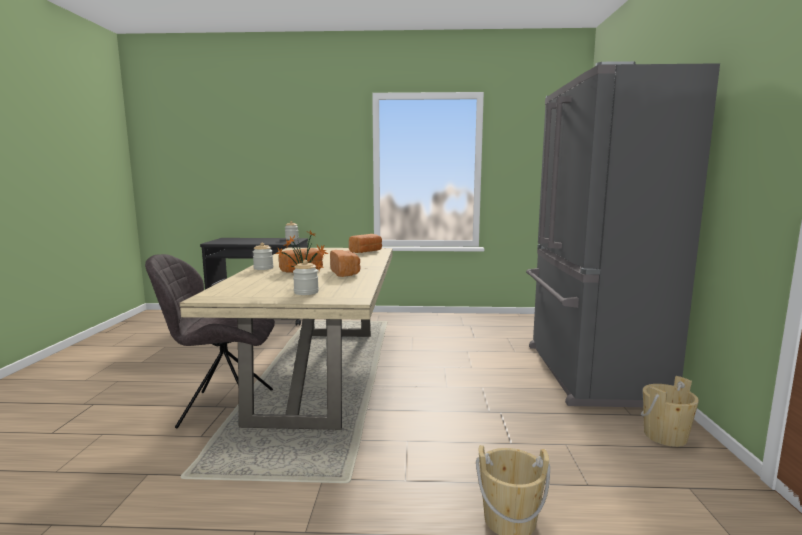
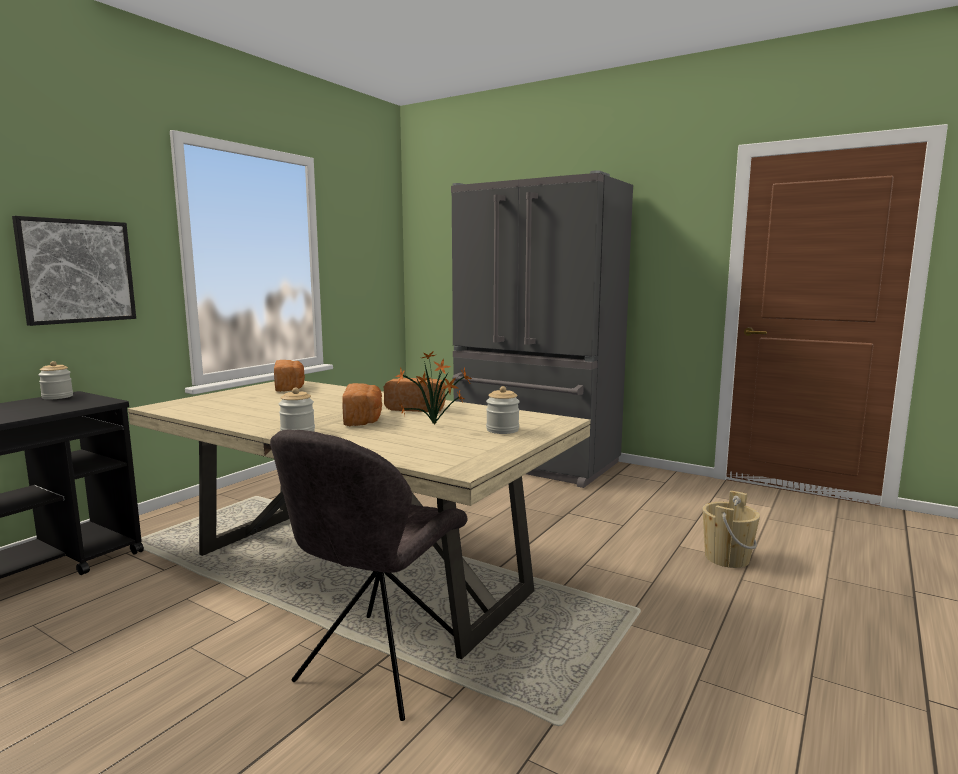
camera: 60 degrees left, 0 degrees up
(314, 176) = (77, 271): none -> picture
(665, 436) = (651, 479): beige bucket -> none

